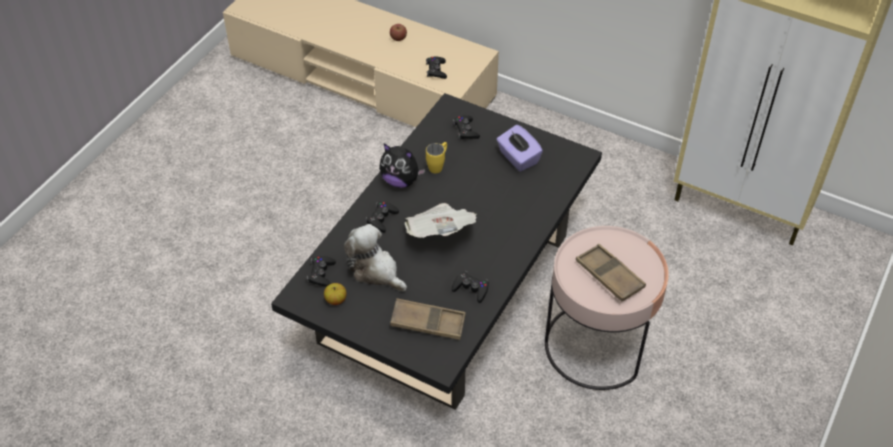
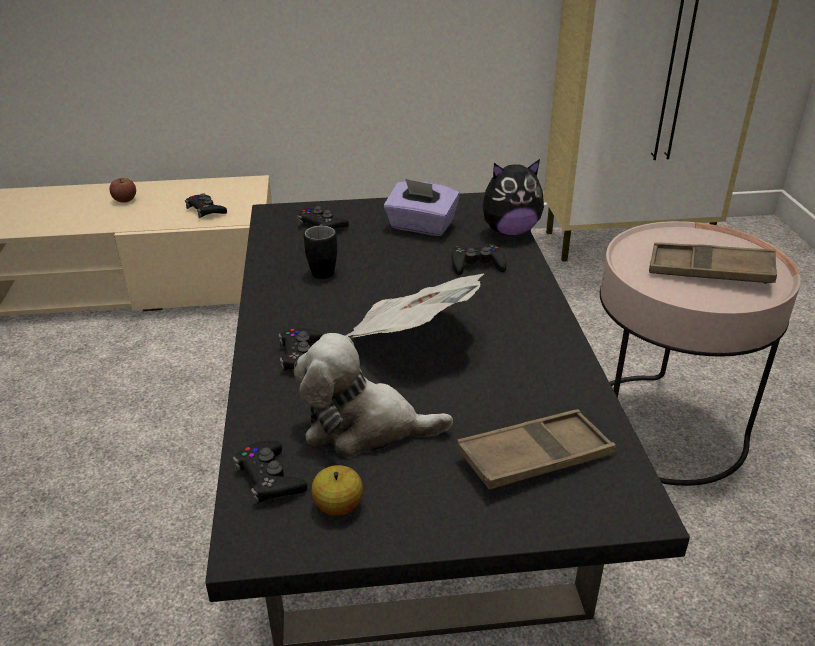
camera: 35 degrees left, 15 degrees down
(400, 181) = (285, 303): plush toy -> plush toy (510, 231)
(438, 166) = (323, 269): yellow mug -> black mug
(471, 289) = (540, 380): black game controller -> black game controller (477, 265)

